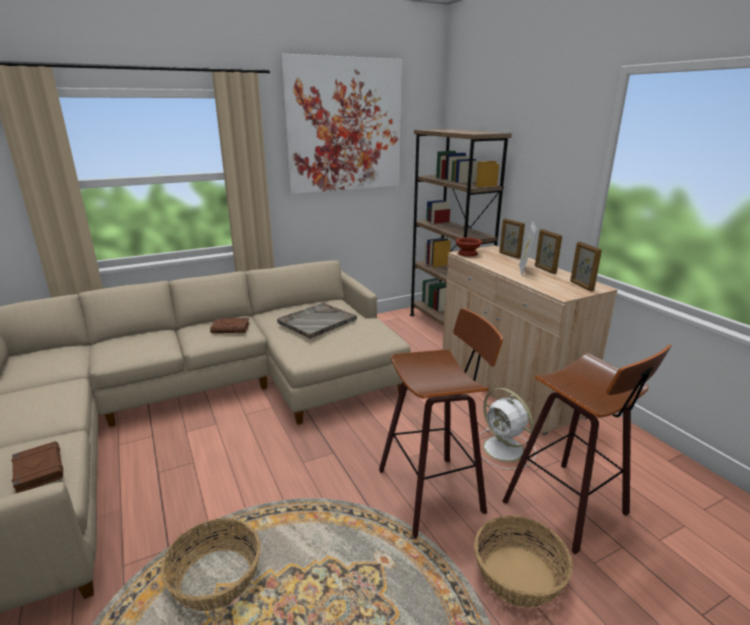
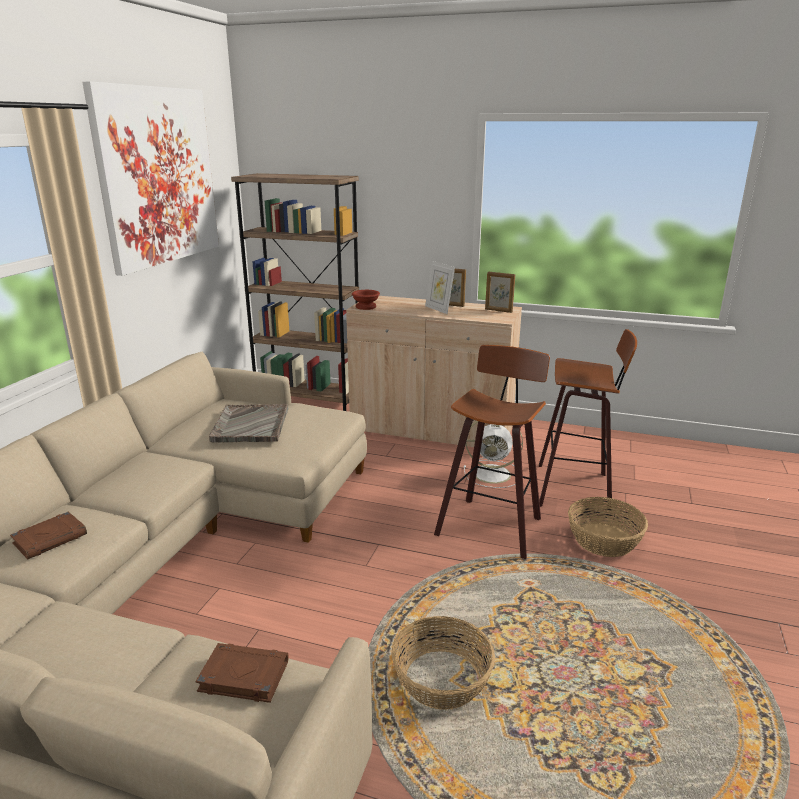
camera: 45 degrees left, 0 degrees up
(231, 328) = (160, 468): brown book -> brown book (51, 539)
(509, 255) = (401, 300): picture frame -> none

